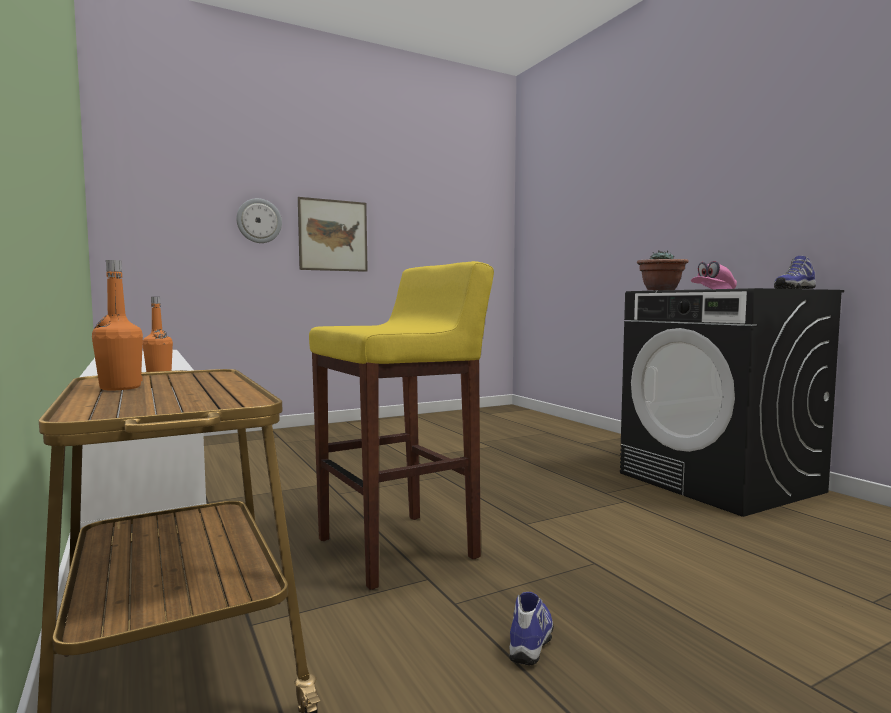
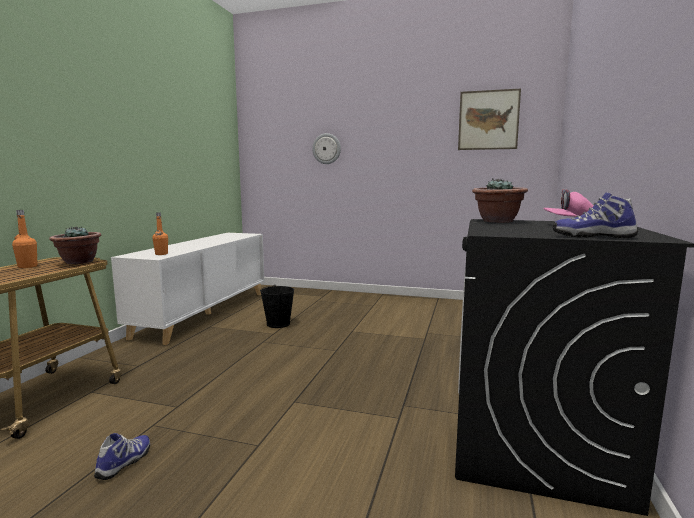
camera: 45 degrees right, 5 degrees up
(196, 373) = (78, 262): none -> potted plant
(305, 473) = (278, 324): none -> black bucket
(333, 235) = (377, 155): picture -> picture (488, 120)
(399, 548) = (208, 384): yellow stool -> none
(532, 641) = (125, 462): shoe -> shoe turned 45 degrees counterclockwise

